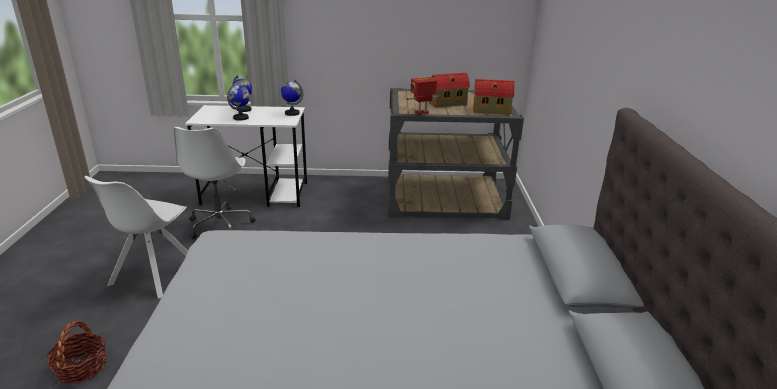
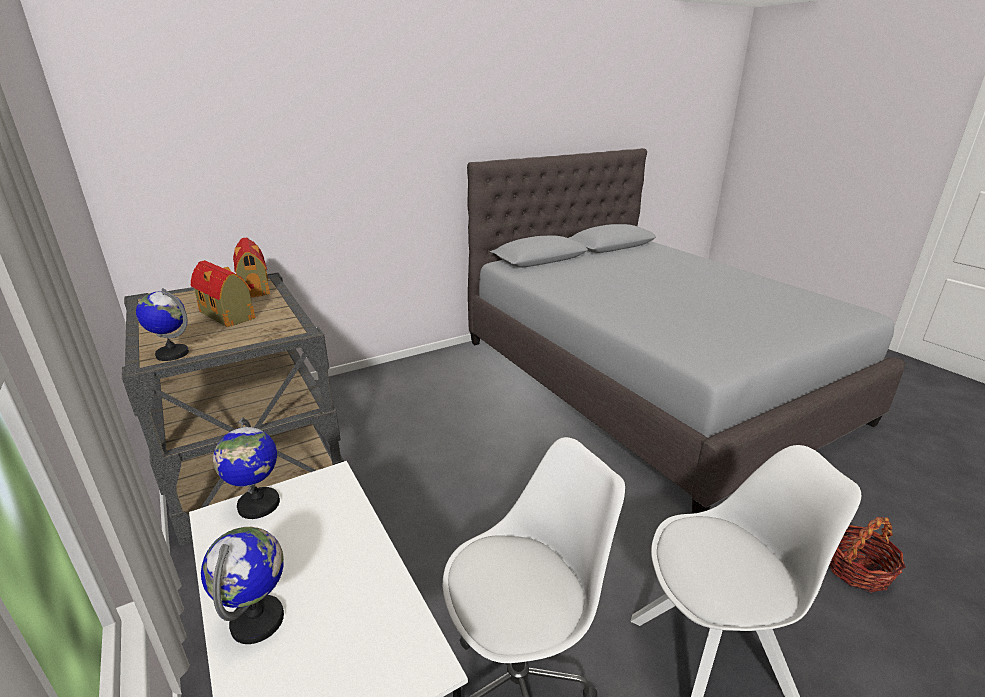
camera: 120 degrees left, 0 degrees up
(241, 118) = (343, 575): globe -> globe (172, 354)
(422, 113) = (295, 319): toy robot -> none

